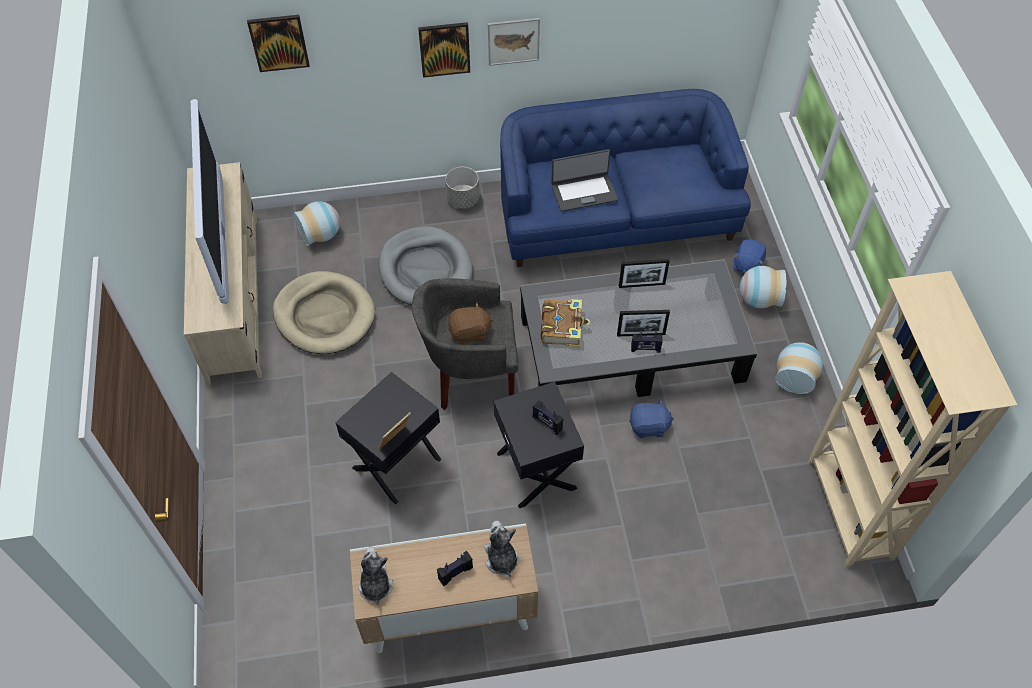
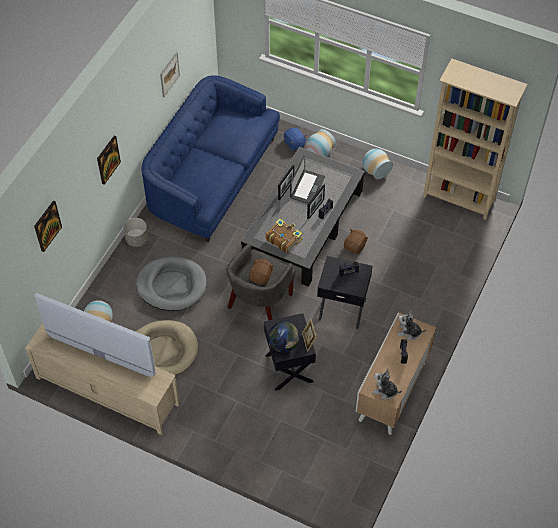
camera: 55 degrees left, 0 degrees up
(370, 415) = (283, 344): none -> globe
(513, 41) = (131, 127): picture -> picture (169, 74)
(584, 192) = (212, 174): laptop -> laptop (307, 187)
(649, 427) = (355, 246): blue plush toy -> brown plush toy

